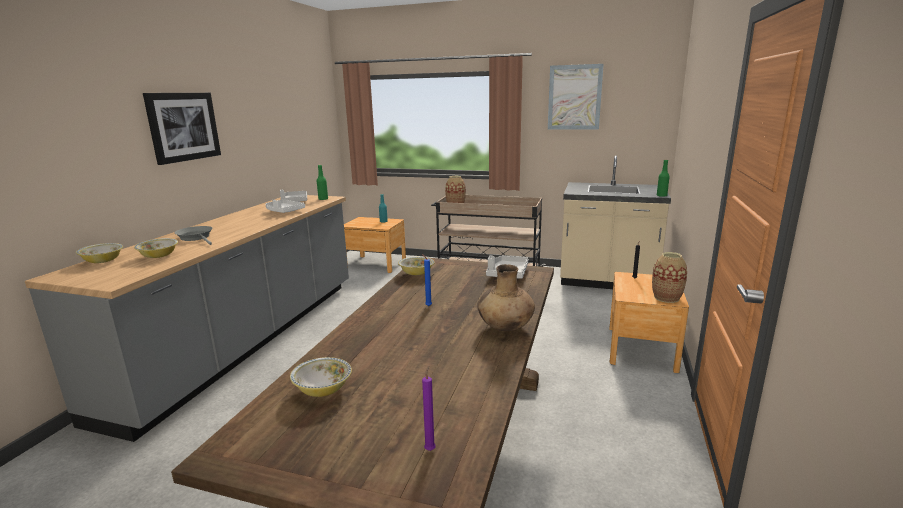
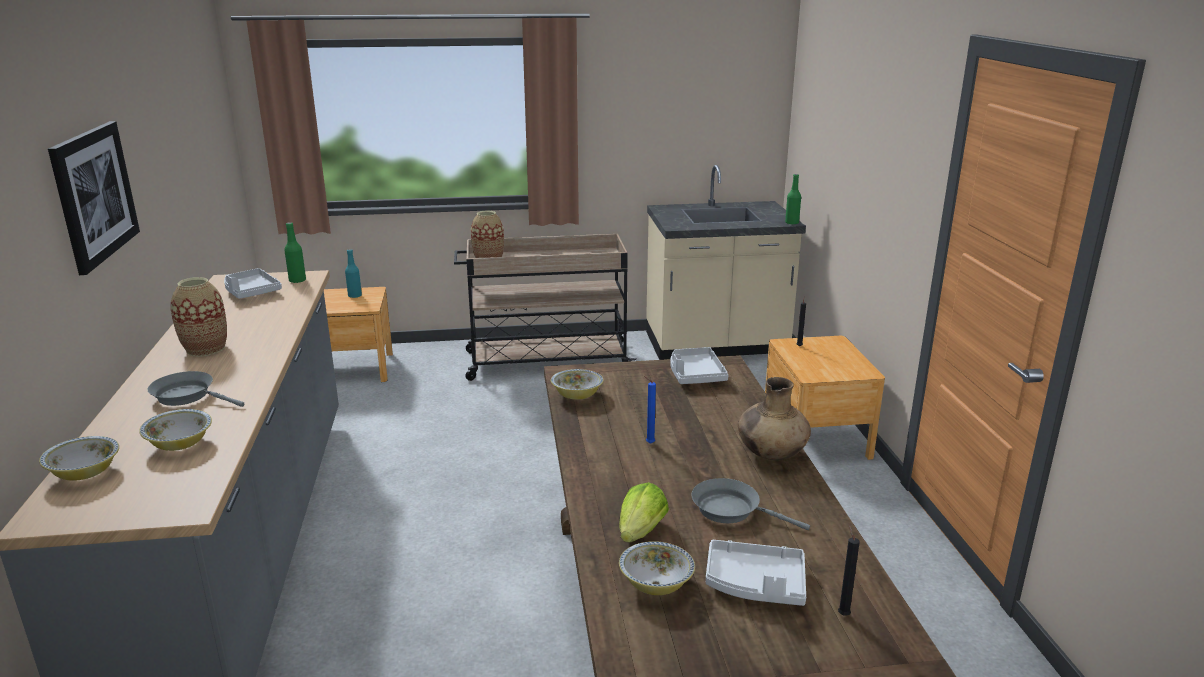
camera: 25 degrees left, 5 degrees up
(284, 211) = (264, 317): white tray -> white tray (755, 584)
(356, 355) = (641, 532): none -> lettuce
(430, 449) = (842, 614): purple candle -> black candle
(433, 356) = (731, 510): none -> grey frying pan
(574, 97) = (651, 80): picture -> none
(666, 298) = (854, 369): vase -> vase (205, 349)

